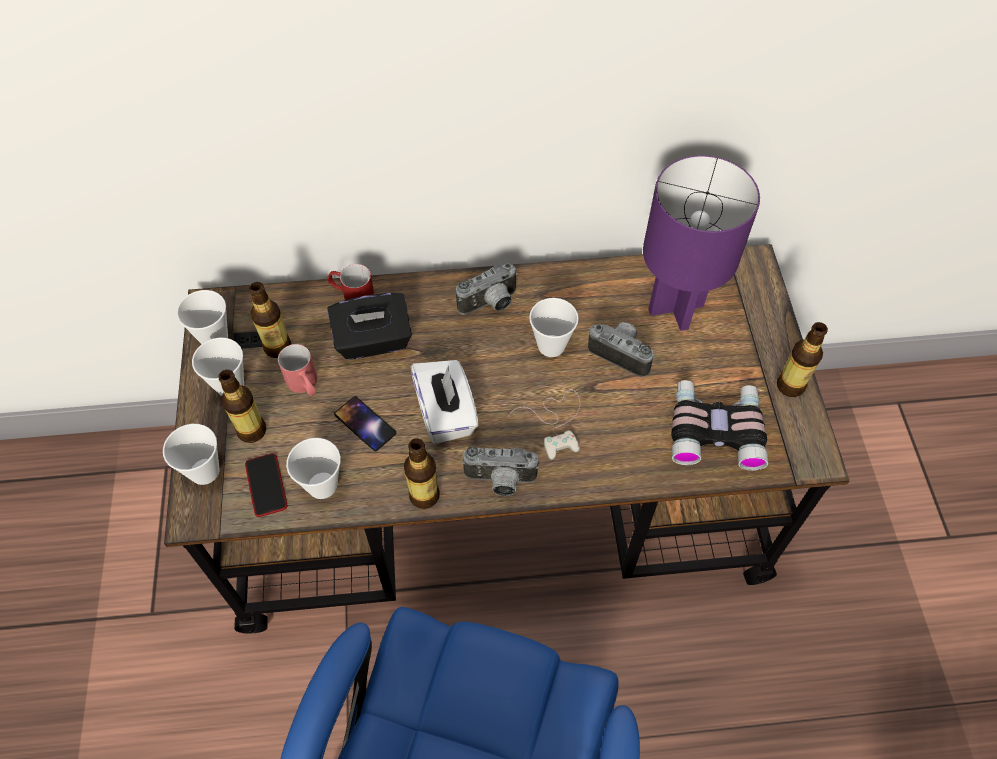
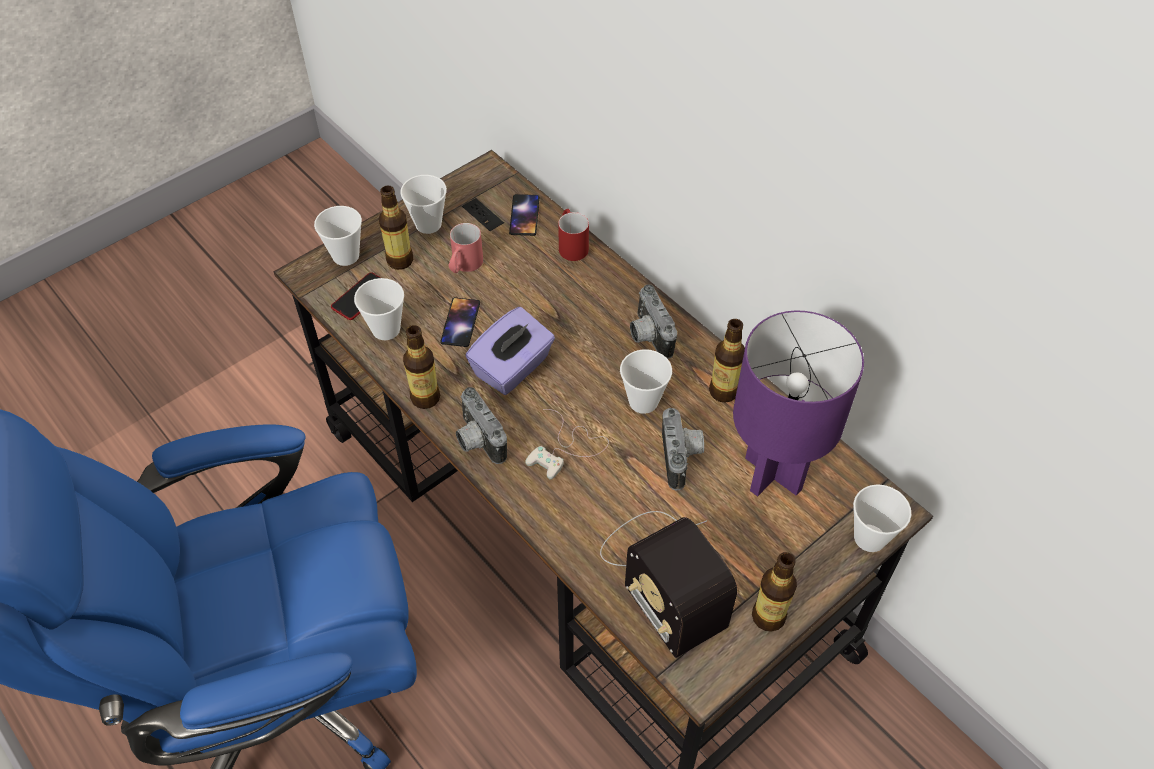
camera: 55 degrees right, 5 degrees down
(214, 338) = (461, 189): cup -> cup (869, 538)
(278, 347) = (484, 229): bottle -> bottle (723, 391)
(289, 310) = (524, 215): none -> phone
(373, 341) = (541, 282): black tissue box -> none
(446, 413) = (512, 368): white tissue box -> purple tissue box
(490, 304) = (647, 336): camera -> camera turned 45 degrees clockwise
(715, 428) = (663, 575): binoculars -> radio

